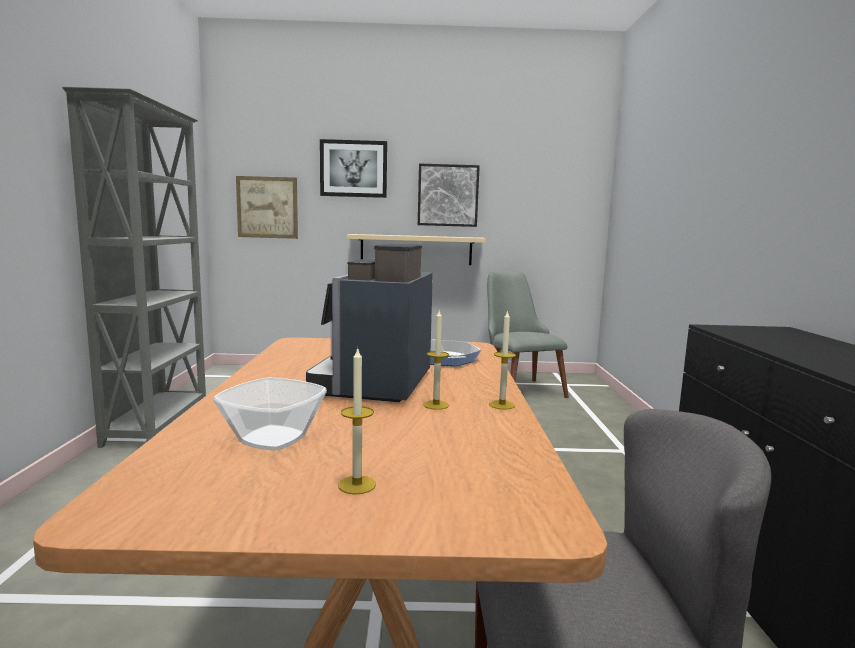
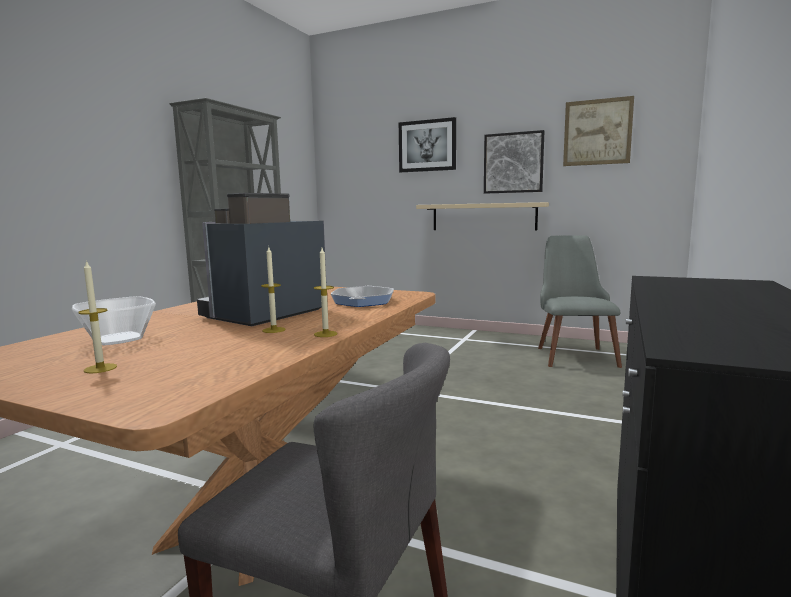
camera: 25 degrees right, 0 degrees up
(267, 207) = (359, 185): picture -> picture (597, 132)

